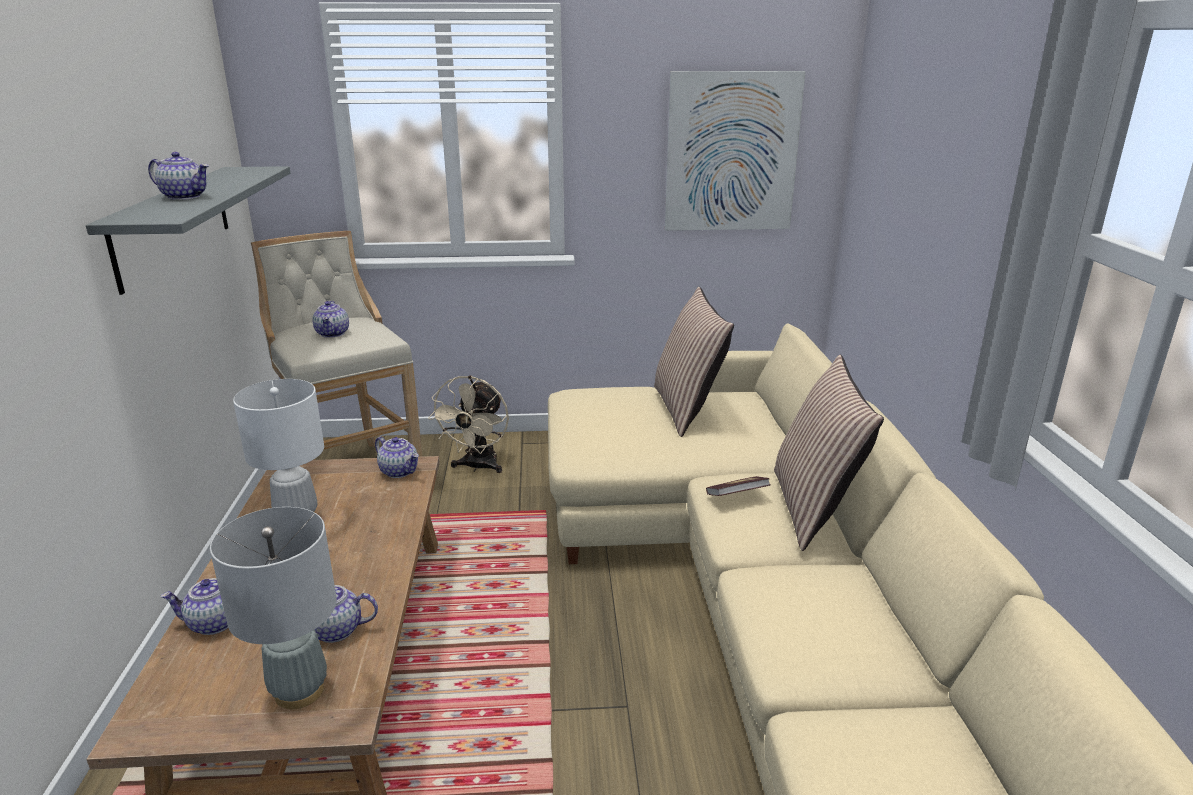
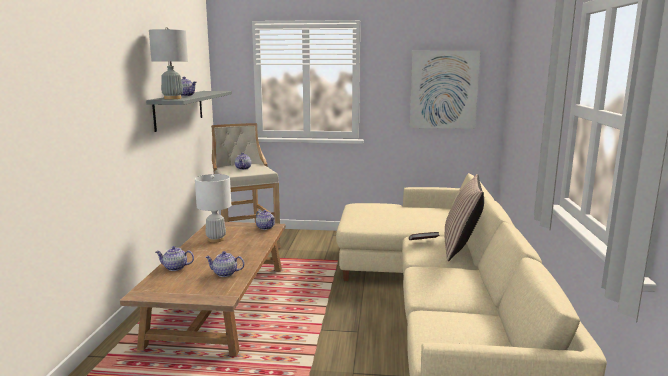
camera: 10 degrees right, 10 degrees down
(299, 692) = (206, 289): grey table lamp -> grey table lamp (172, 98)
(477, 467) = (308, 242): beige fan -> none
(687, 409) = (412, 211): pillow -> none

